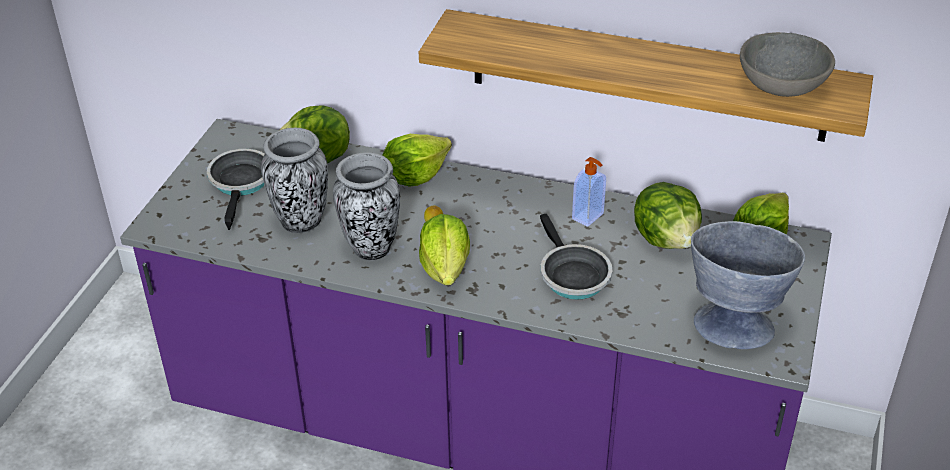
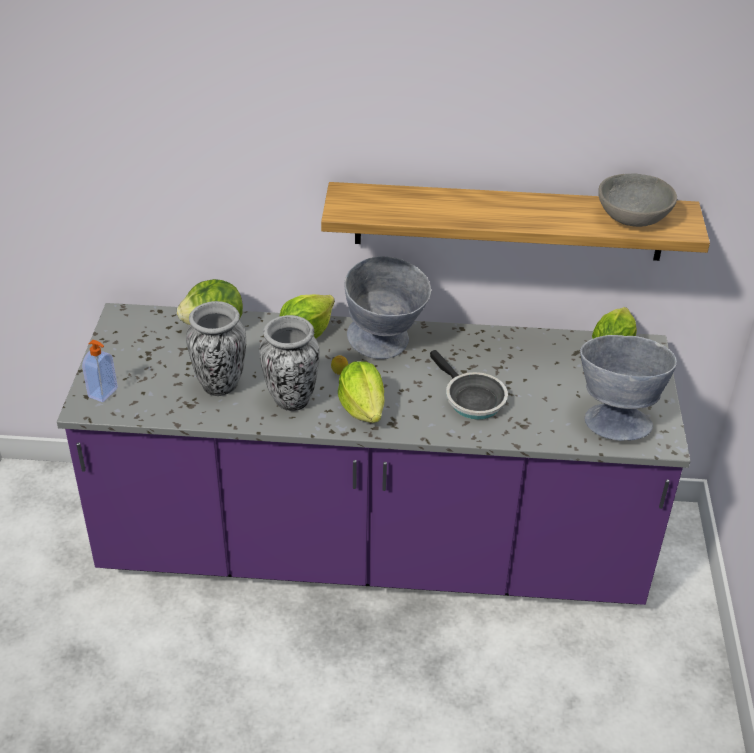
camera: 15 degrees left, 0 degrees up
(241, 184) = (152, 359): frying pan -> none
(496, 203) = (385, 346): none -> grey bowl
(588, 217) = (467, 348): soap dispenser -> soap dispenser (104, 393)
(667, 239) = (538, 358): lettuce -> none

